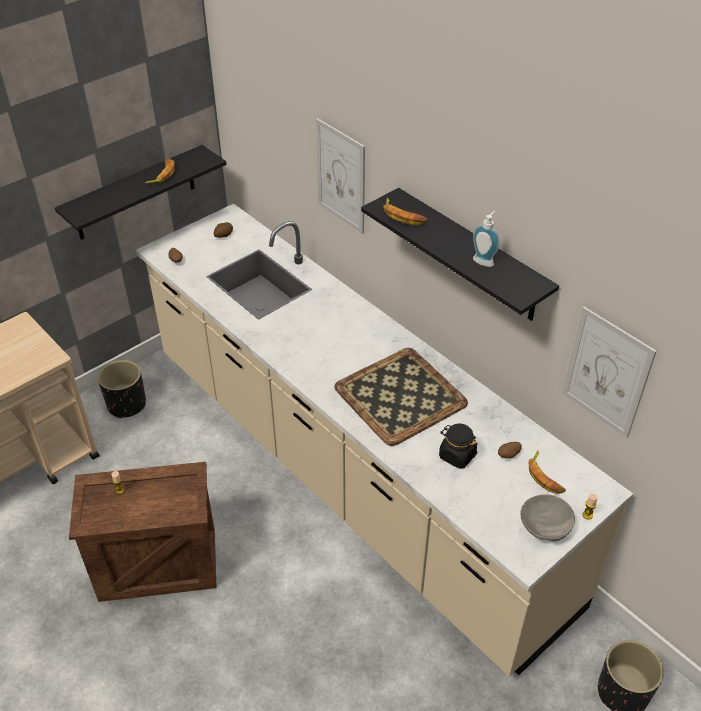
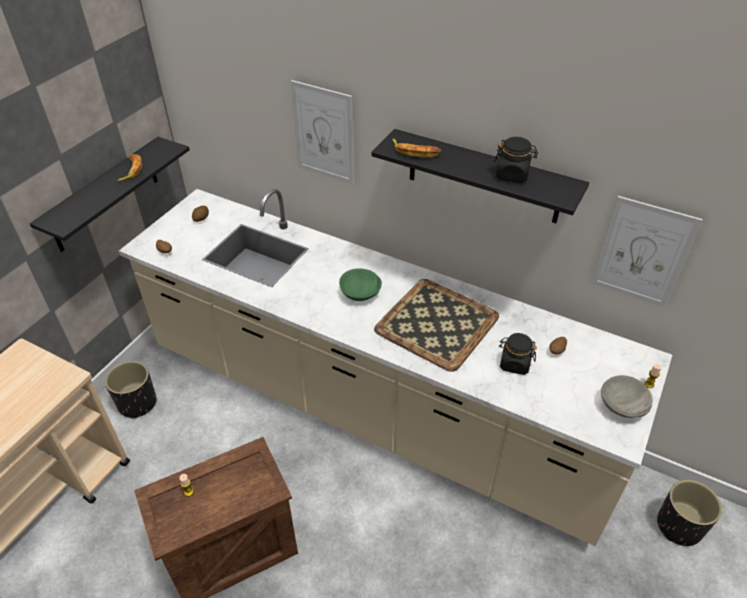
camera: 20 degrees left, 0 degrees up
(339, 346) = (360, 293): none -> green bowl
(484, 260) = (512, 175): soap dispenser -> black jar
(545, 476) = (596, 360): banana -> none

